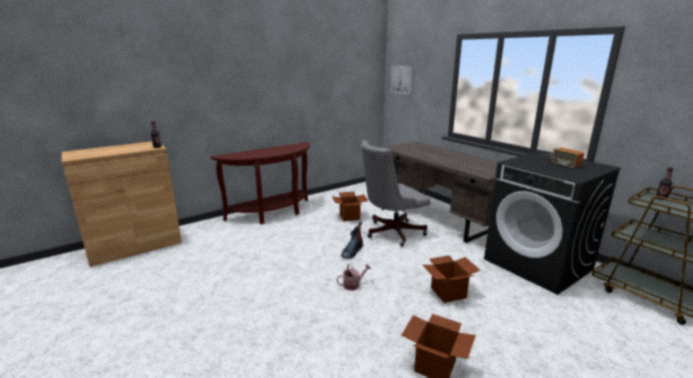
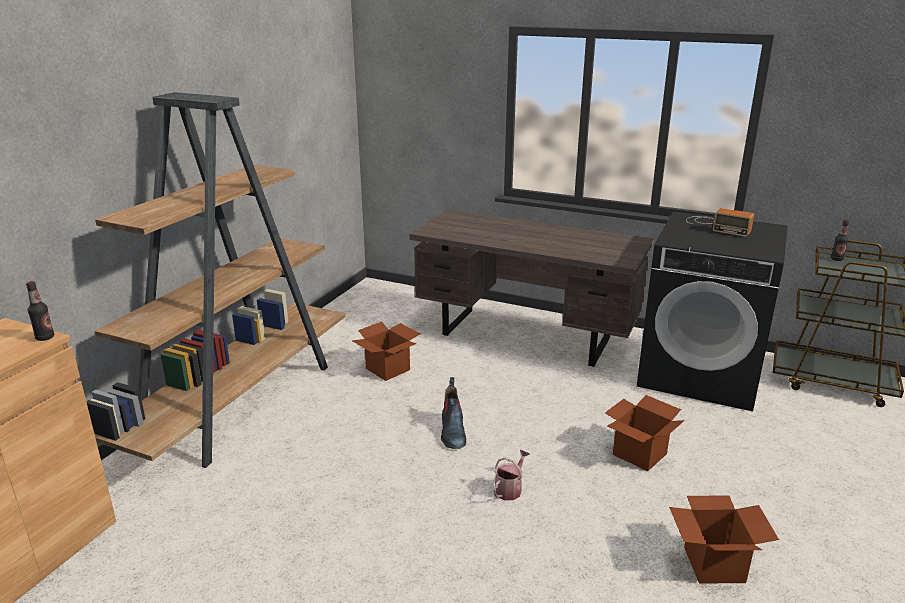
camera: 30 degrees left, 5 degrees up
(272, 213) = (241, 400): brown console table -> brown bookcase
(391, 233) = (479, 380): grey office chair -> none
(402, 79) = (397, 99): picture -> none

